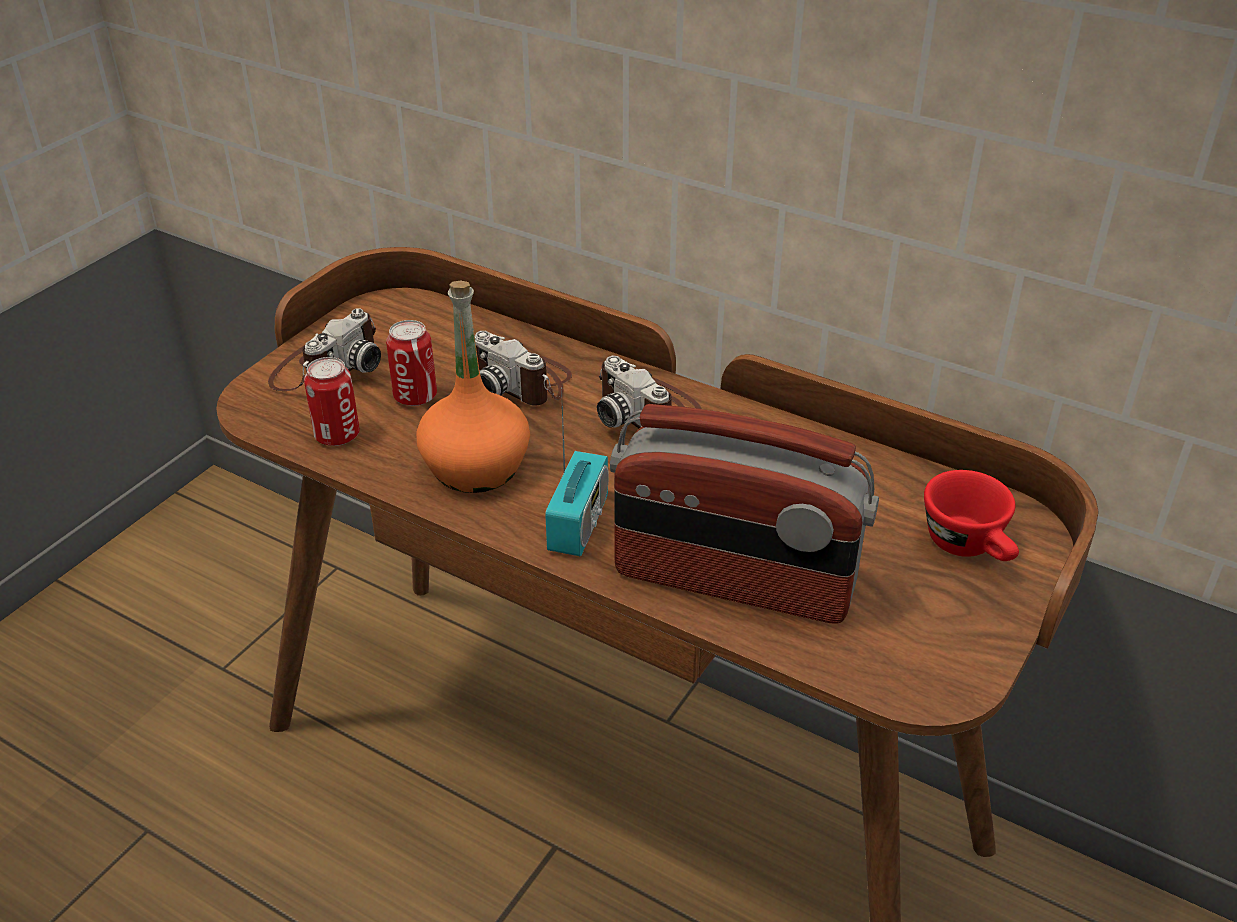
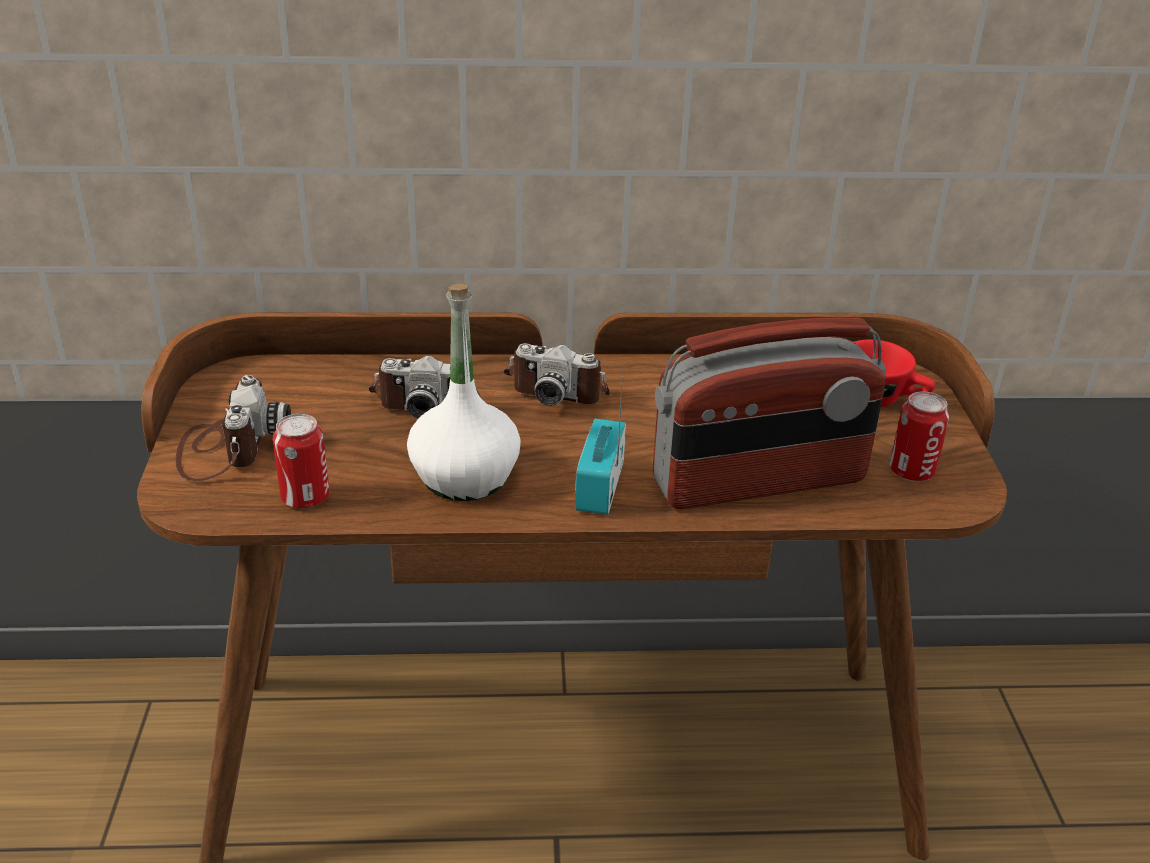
camera: 35 degrees left, 5 degrees down
(415, 396) = (344, 441): can -> can (911, 471)
(475, 467) = (464, 477): orange bottle -> white bottle
(578, 524) = (599, 487): radio -> radio turned 150 degrees counterclockwise

